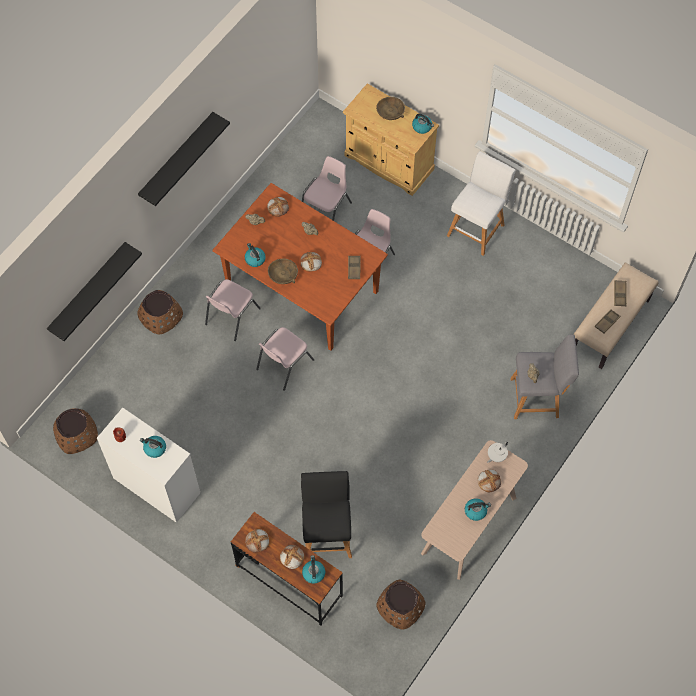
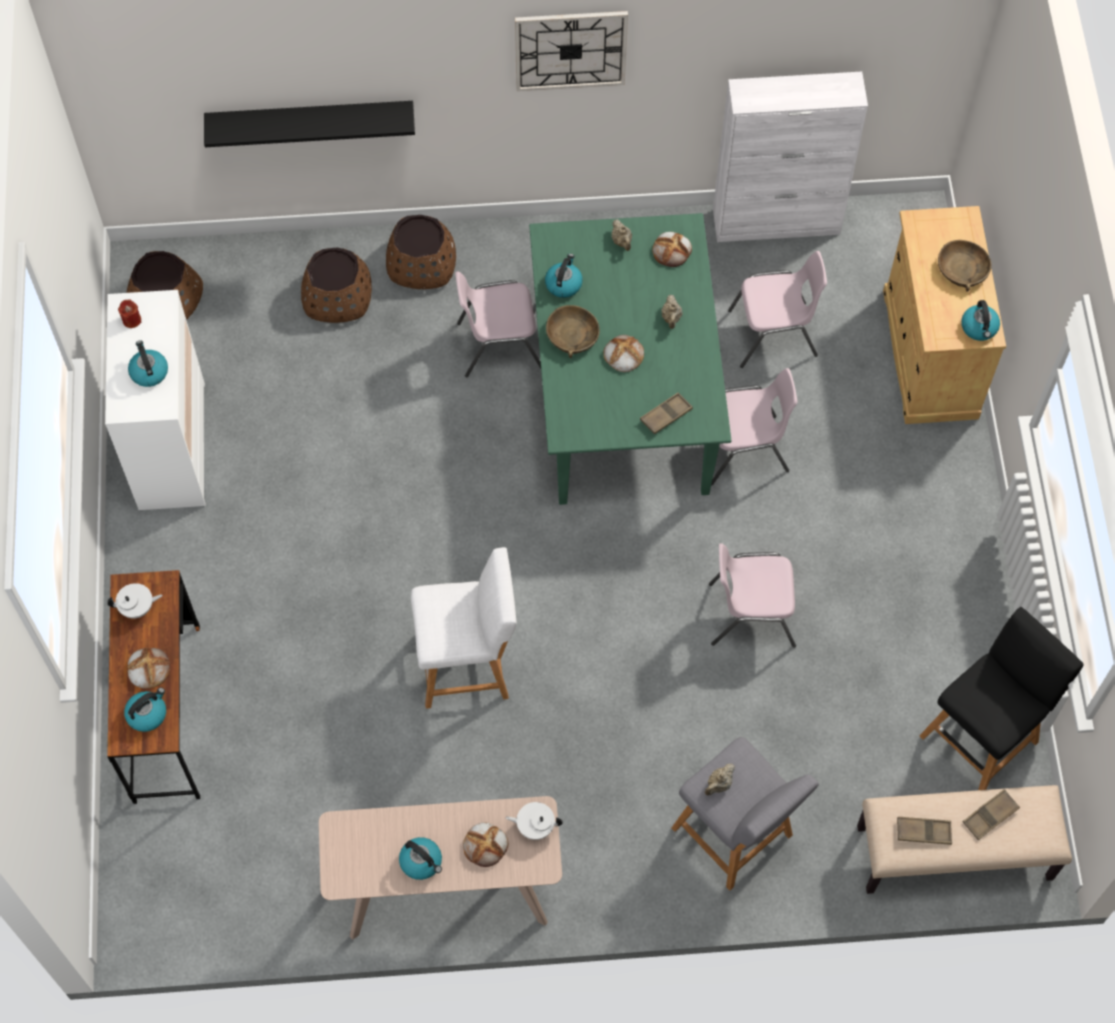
camera: 50 degrees right, 0 degrees up
(177, 158) = (570, 50): black shelf -> wall clock
(257, 541) = (137, 608): bread -> white teapot
(274, 167) = (777, 222): none -> white cabinet
(284, 364) = (484, 462): pink chair -> pink chair (750, 613)
(302, 287) = (624, 396): brown dining table -> green dining table
(327, 533) = (277, 708): black stool -> black stool (983, 735)
(400, 606) = (245, 888): brown planter -> brown planter (337, 296)
(477, 228) = (937, 547): white stool -> white stool (468, 664)

